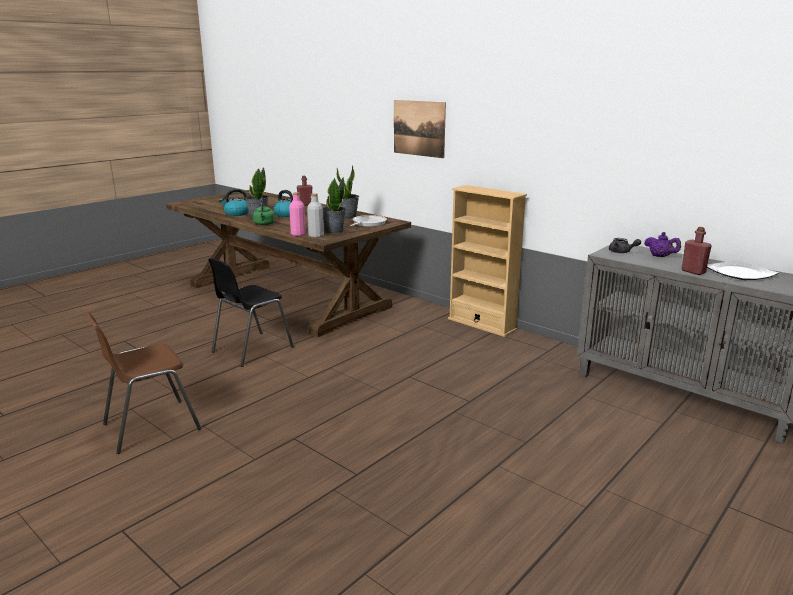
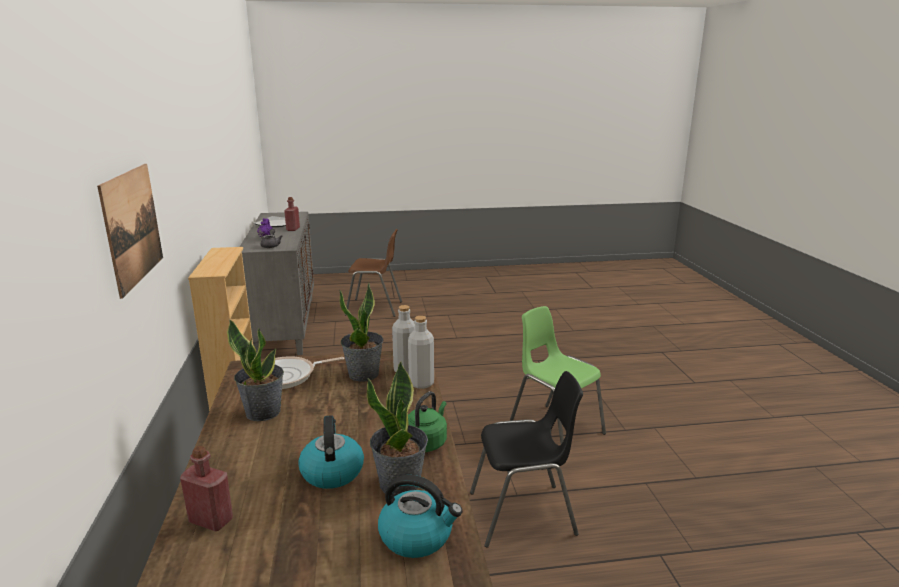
camera: 140 degrees left, 0 degrees up
(150, 426) = (675, 447): brown chair -> brown chair (375, 308)
(269, 401) = (555, 430): none -> green chair
(298, 234) = (421, 383): pink bottle -> grey bottle

